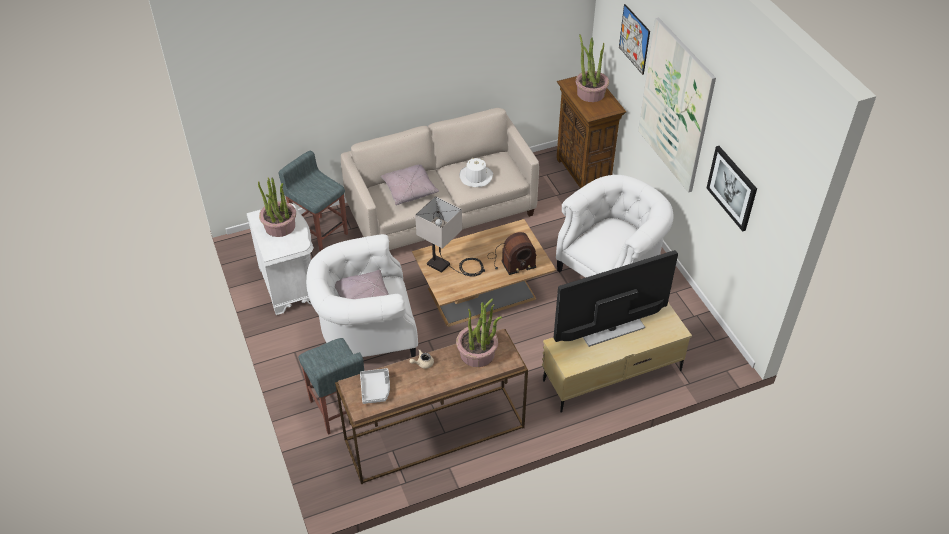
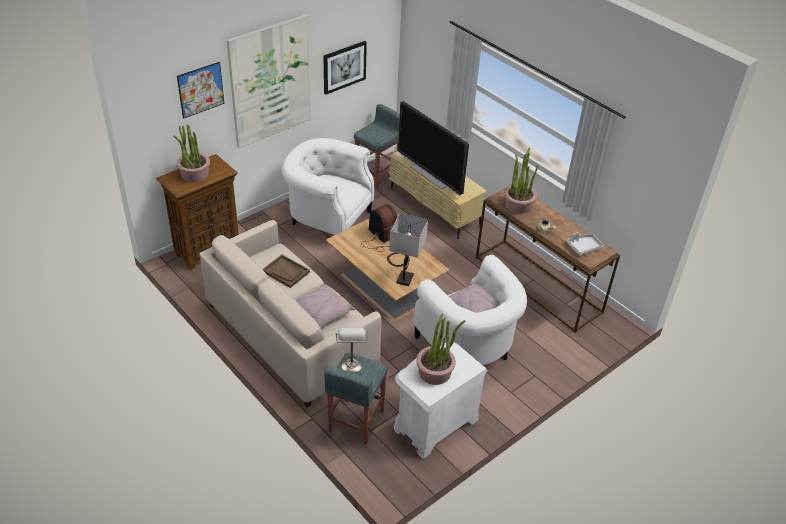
camera: 110 degrees left, 5 degrees down
(330, 186) = (351, 361): none -> white table lamp
(338, 409) = (550, 344): grey stool -> grey stool (377, 176)
(476, 177) = (286, 272): white hat -> brown tray

